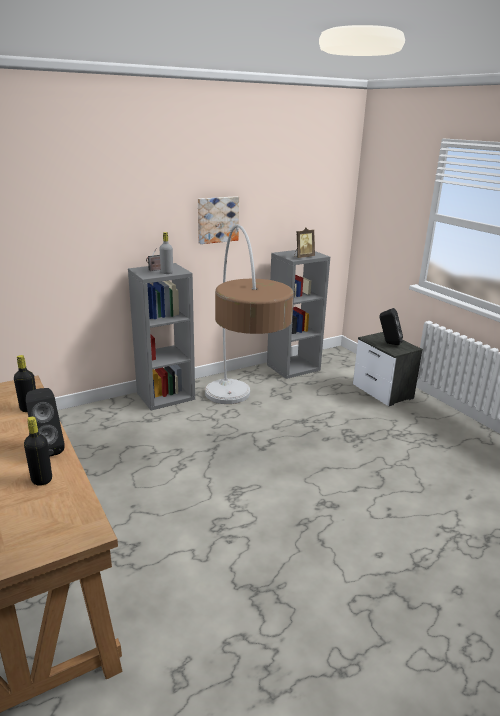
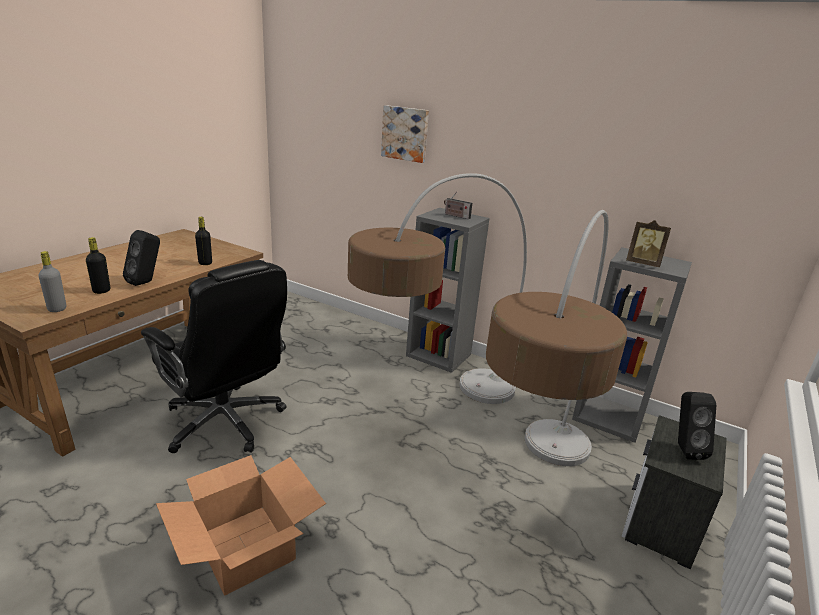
camera: 60 degrees right, 0 degrees up
(161, 534) = (225, 422): none -> black office chair
(167, 273) = (450, 219): grey bottle -> grey bottle (57, 309)
(217, 219) = (553, 181): picture -> picture (405, 133)
(328, 550) = (246, 547): none -> cardboard box
(347, 421) = (532, 501): none -> floor lamp

